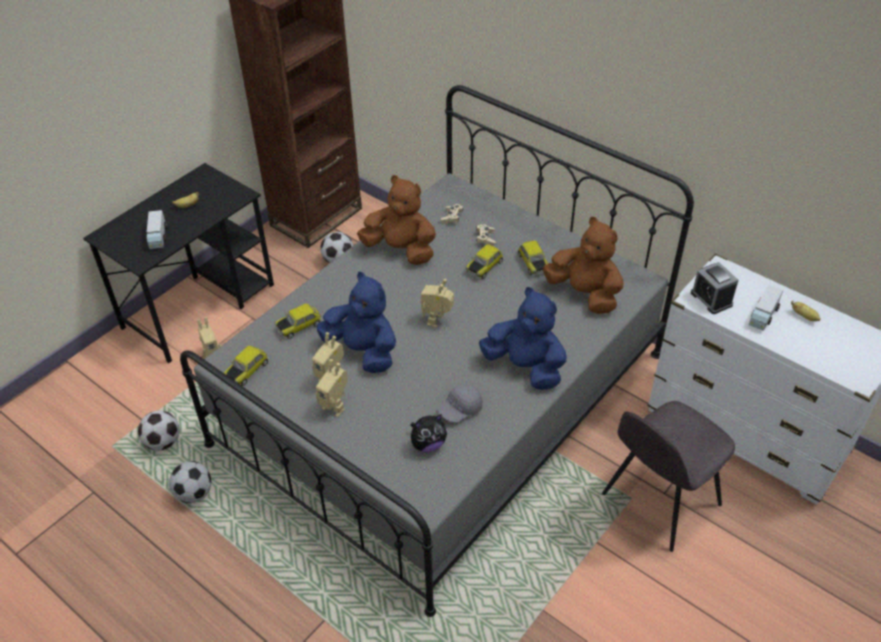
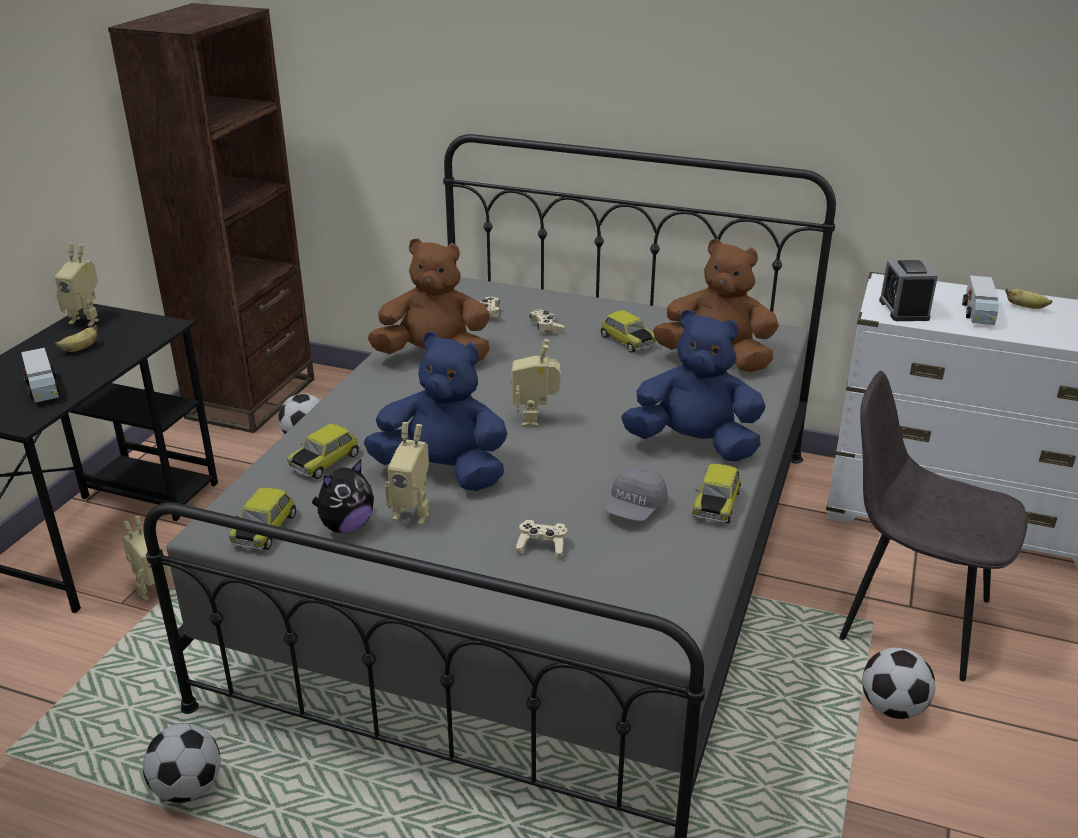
camera: 20 degrees left, 15 degrees down
(163, 442) = (102, 725): football -> football (892, 708)
(335, 406) = (438, 545): toy robot -> toy robot (86, 320)
(392, 423) = (542, 546): none -> beige game controller
(428, 444) = (614, 560): plush toy -> plush toy (346, 526)
(484, 266) = (563, 354): toy car -> toy car (715, 504)
(658, 501) = (910, 618): grey chair -> grey chair turned 90 degrees clockwise
(711, 299) = (904, 310): alarm clock -> alarm clock turned 45 degrees clockwise

